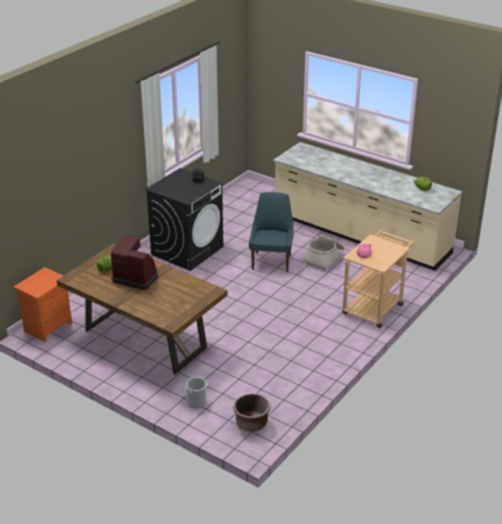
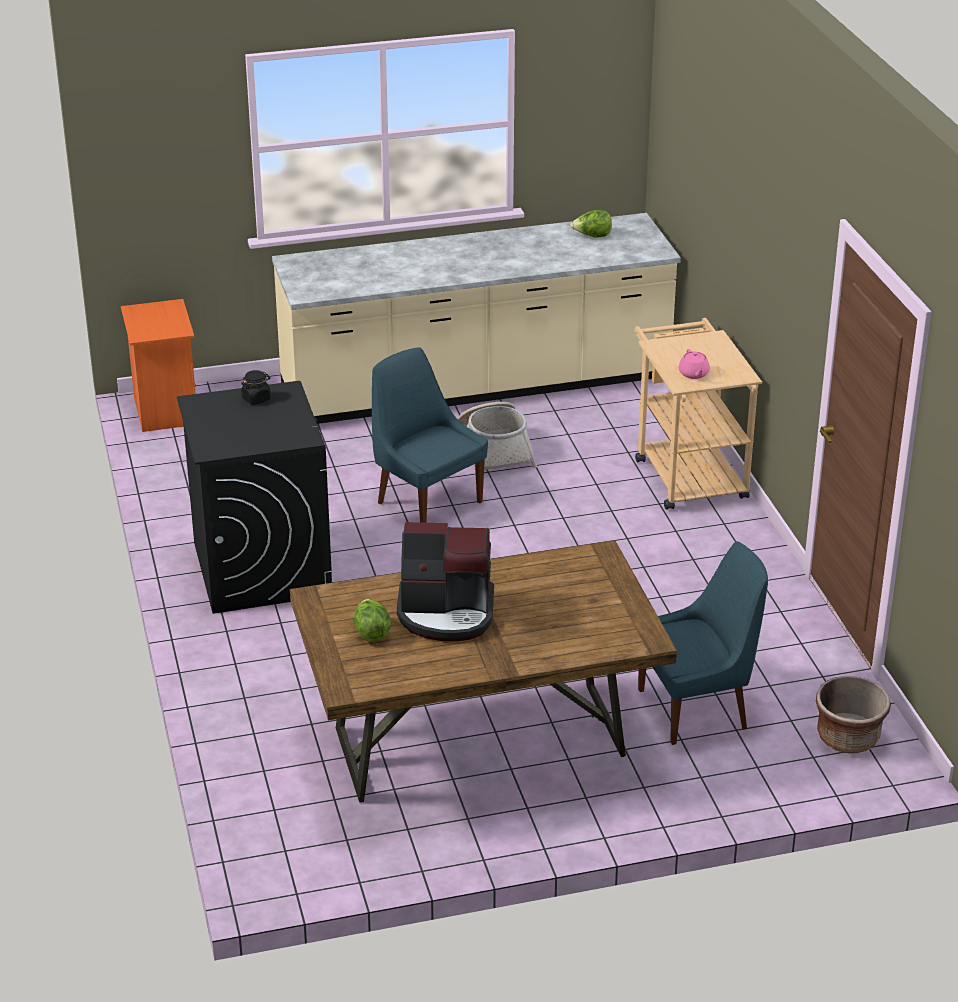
camera: 50 degrees left, 0 degrees up
(47, 327) = (279, 846): orange nightstand -> orange nightstand (164, 411)
(136, 277) = (446, 613): coffee machine -> coffee machine turned 150 degrees counterclockwise
(196, 401) = (727, 767): bucket -> none
(224, 378) = (697, 708): none -> blue chair

